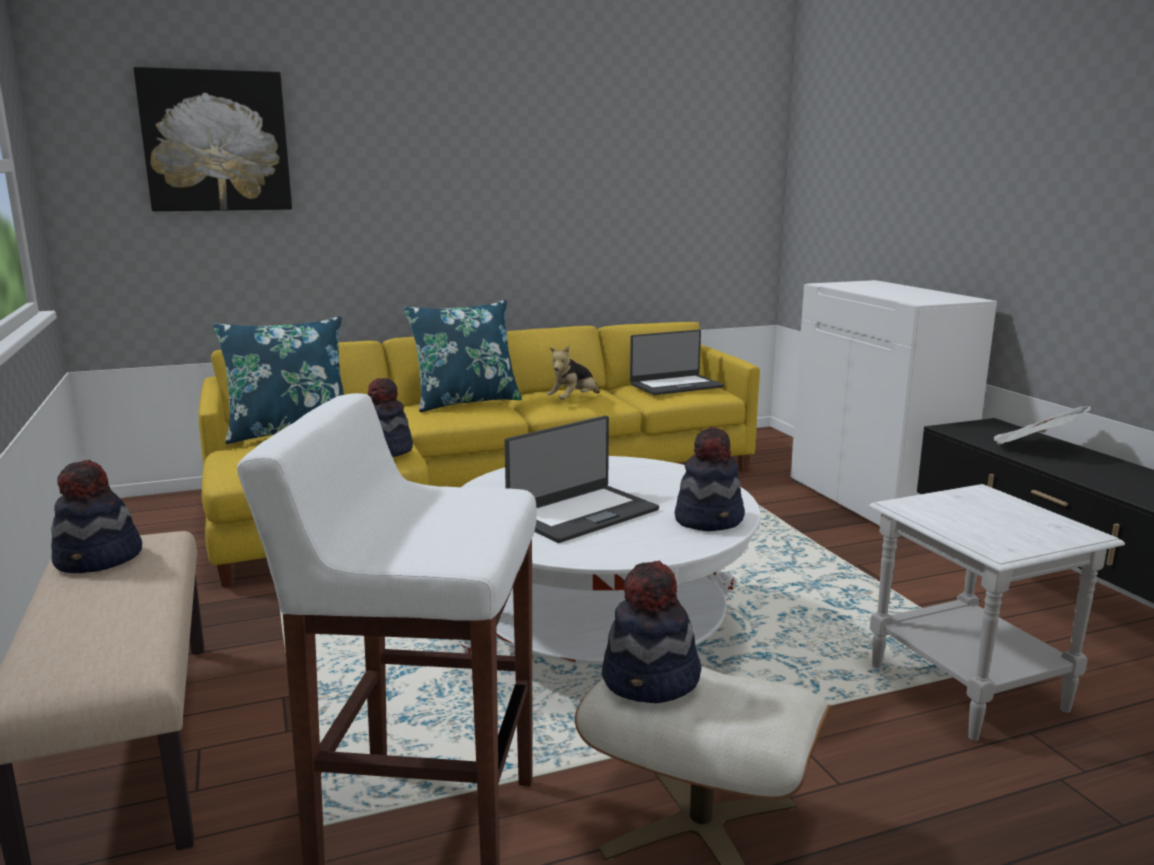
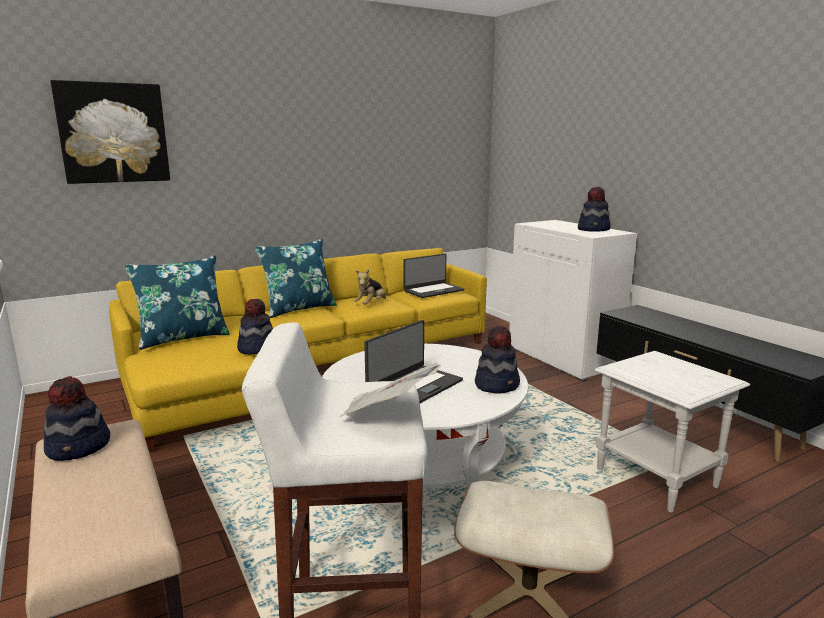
camera: 10 degrees left, 0 degrees up
(651, 681) = (499, 501): hat -> hat (594, 229)
(1034, 447) = (669, 323): newspaper -> newspaper (389, 414)

